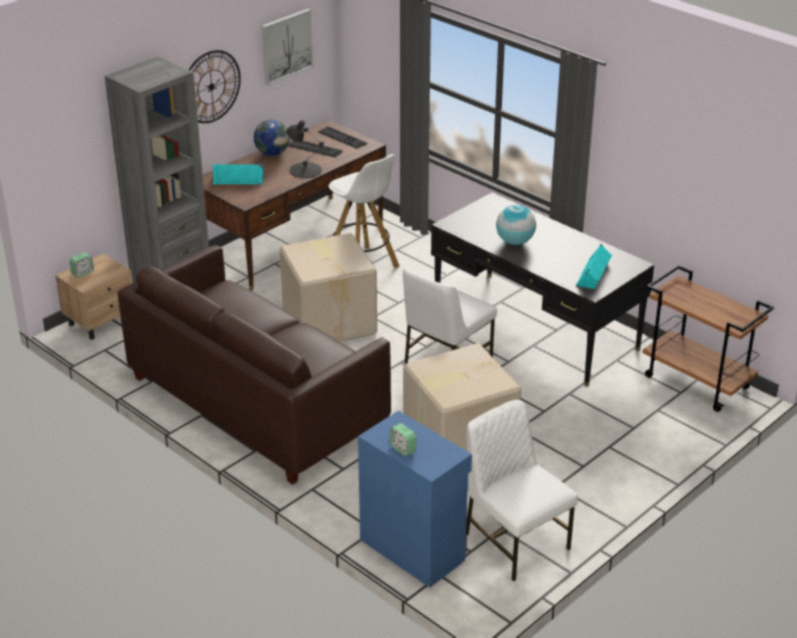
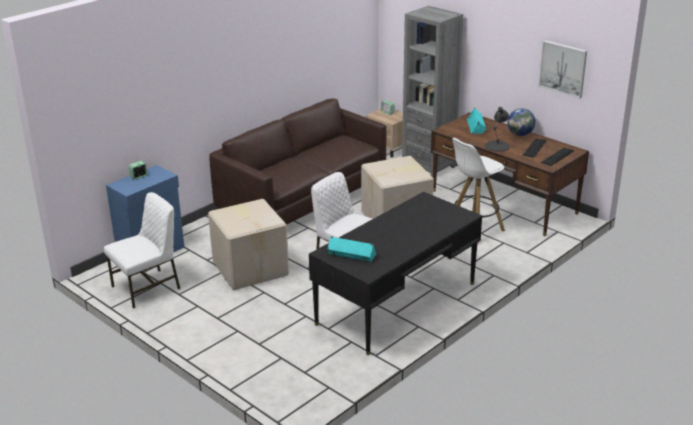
camera: 90 degrees right, 5 degrees down
(211, 86) = (498, 60): wall clock -> none
(515, 242) = (399, 223): globe -> none
(697, 382) = (318, 383): brown cart -> none

